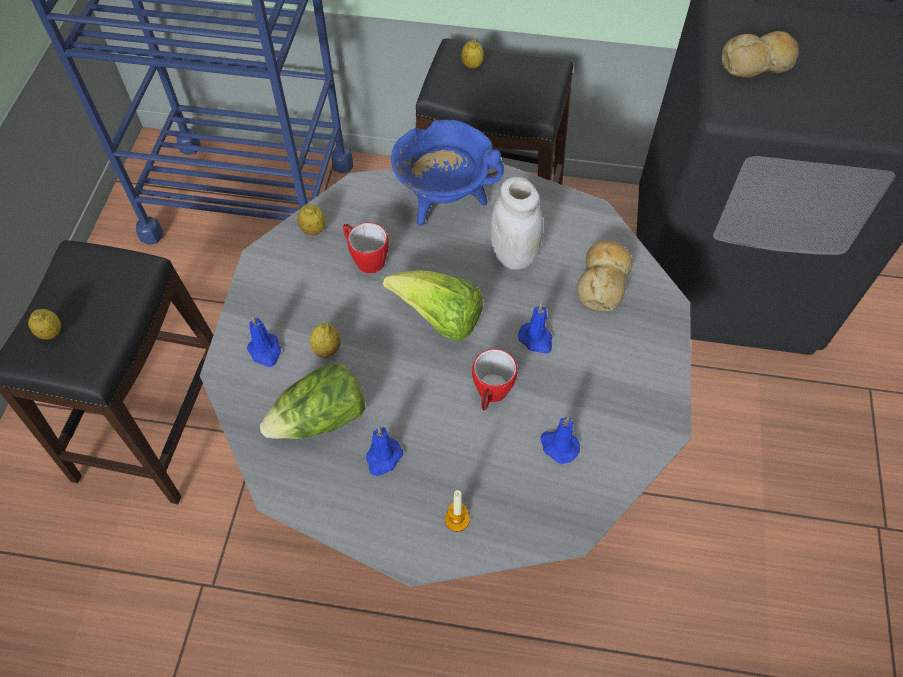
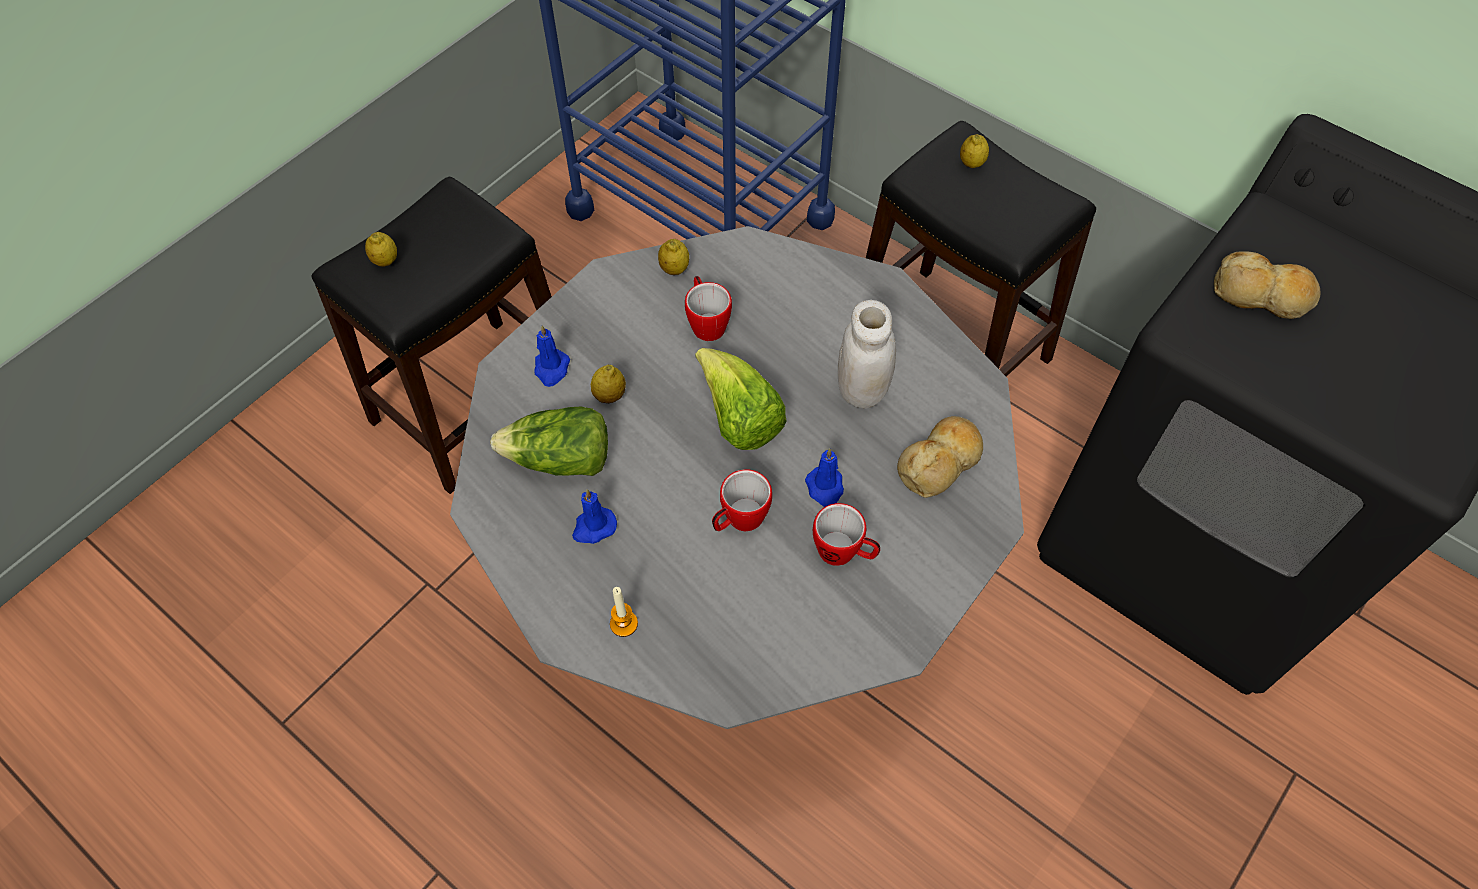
camera: 30 degrees right, 0 degrees up
(444, 201) = (827, 299): blue cooking pot -> none
(558, 446) = (773, 607): blue candle -> none
(581, 379) = (844, 553): none -> mug

